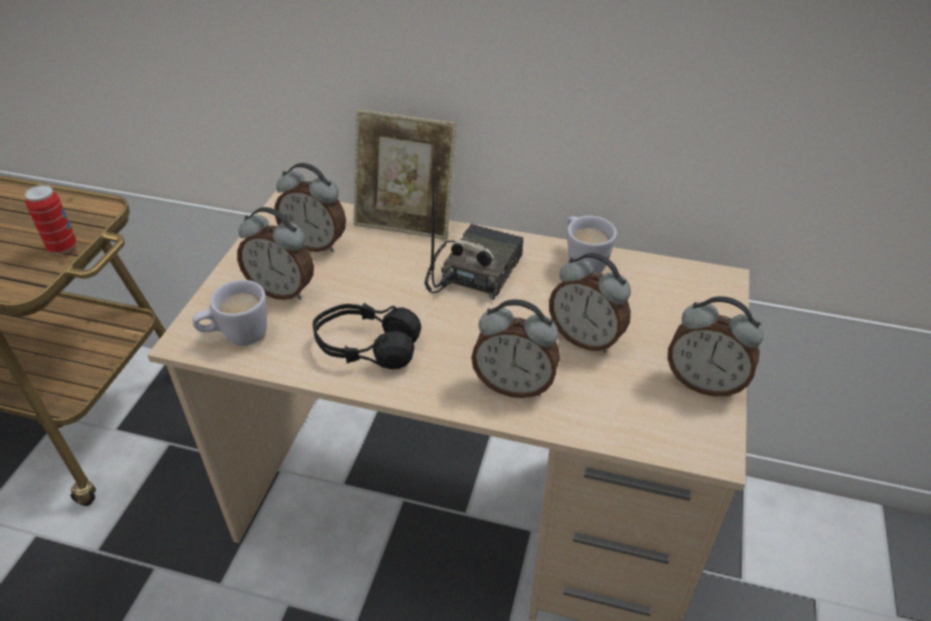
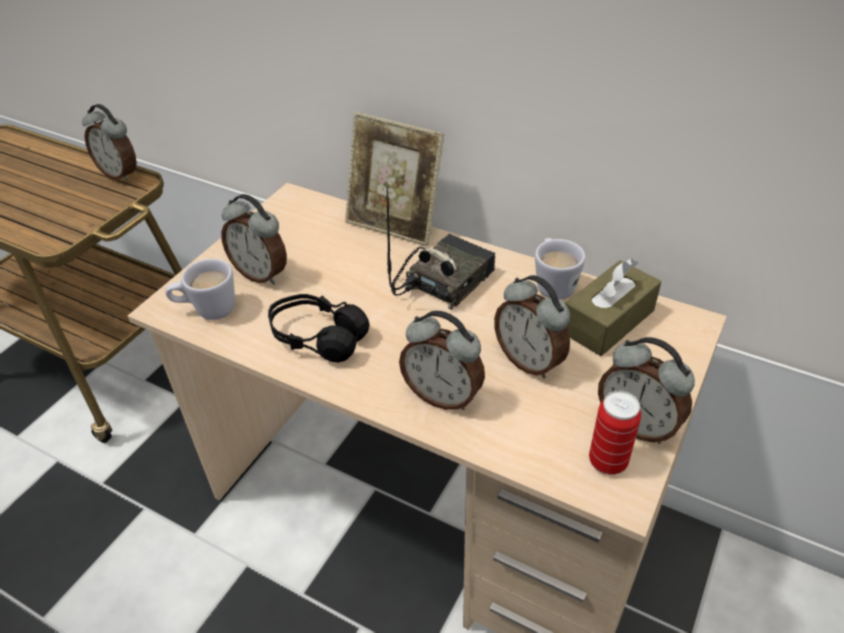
camera: 15 degrees right, 0 degrees up
(62, 247) = (96, 211): can -> can (608, 461)
(316, 243) = (305, 235): alarm clock -> alarm clock (120, 174)
(645, 289) = (608, 321): none -> brown tissue box

